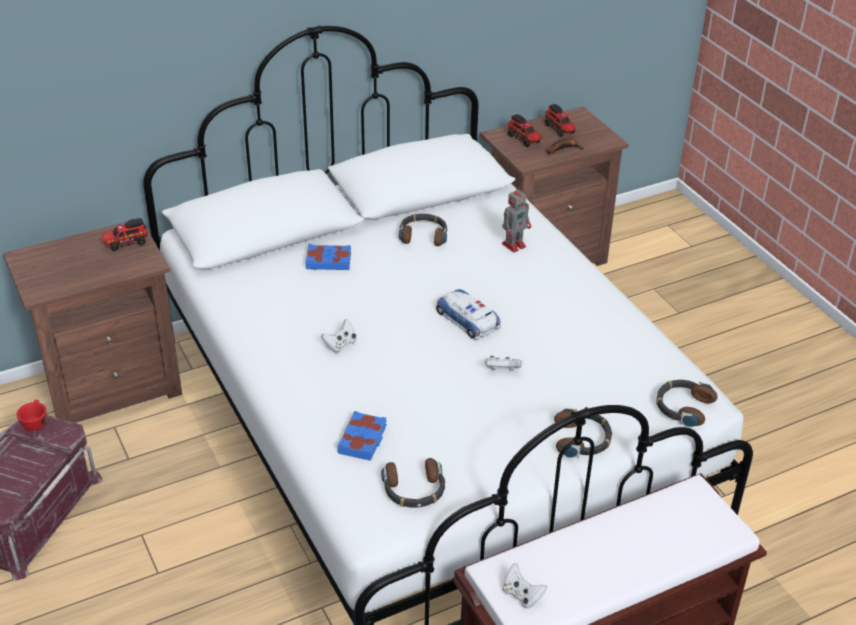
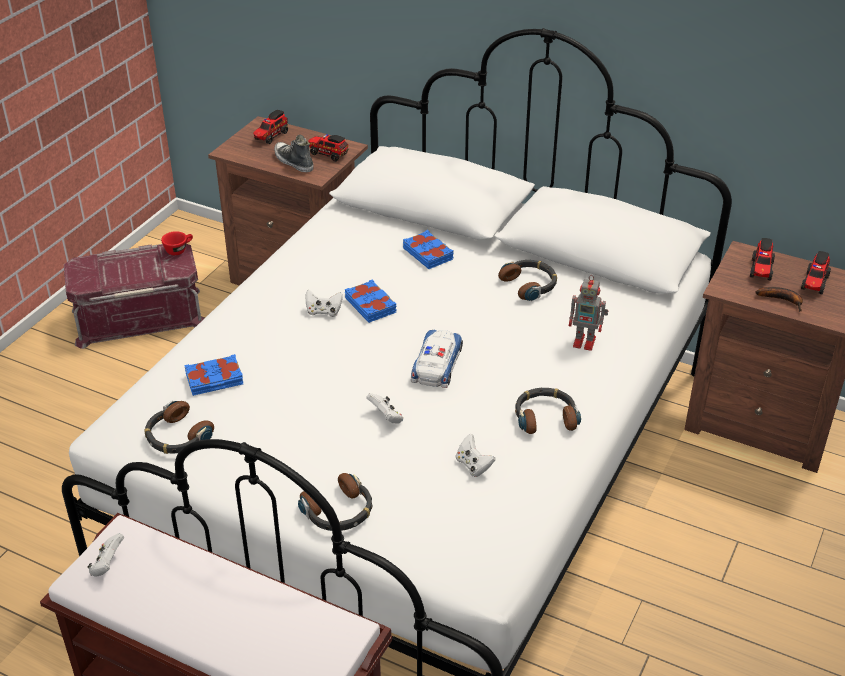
camera: 55 degrees right, 0 degrees up
(50, 260) = (270, 136): none -> toy truck
(110, 266) = (293, 162): none -> shoe
(360, 317) = (371, 305): none -> blue book
(593, 355) = (473, 465): none -> white game controller
(683, 407) = (459, 564): headphones -> headphones (545, 416)

